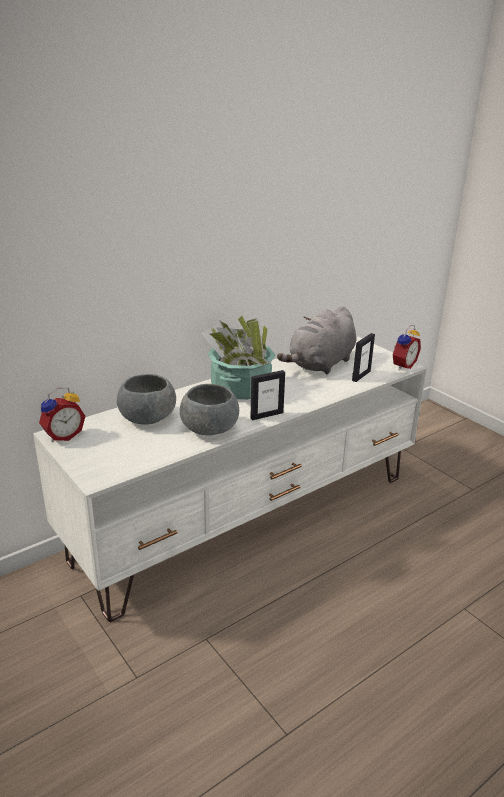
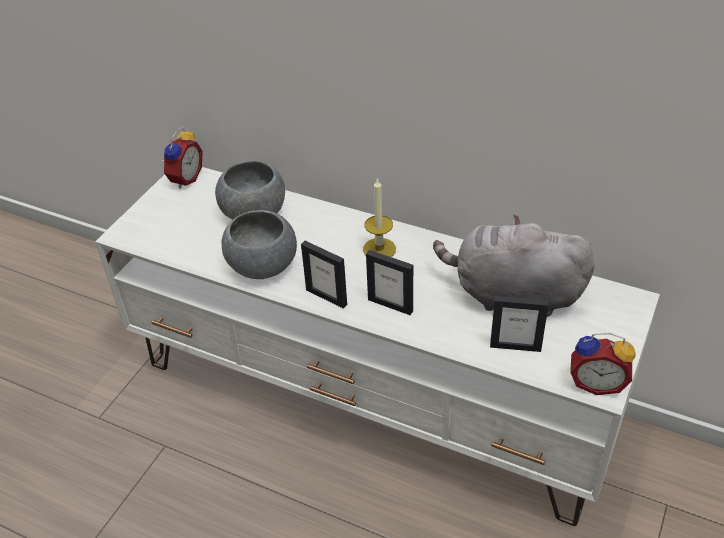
camera: 65 degrees right, 15 degrees up
(63, 435) = (184, 179): alarm clock -> alarm clock turned 90 degrees counterclockwise
(240, 387) = (379, 249): potted plant -> candle
(295, 398) = (390, 305): none -> picture frame

